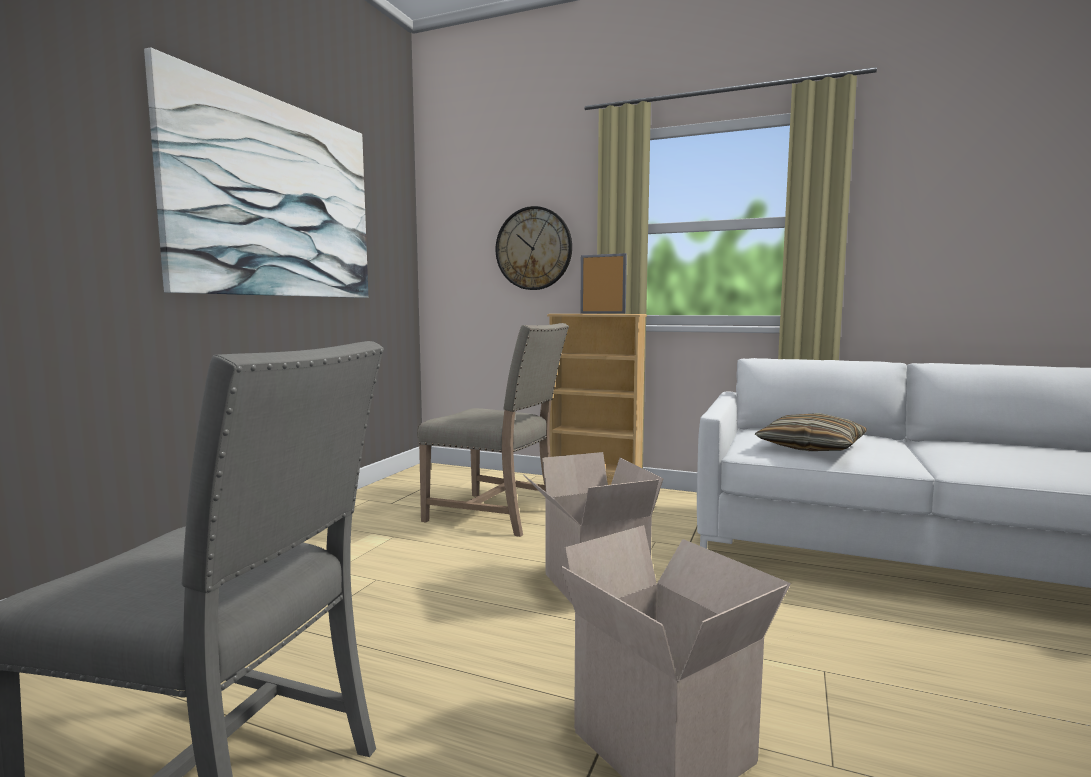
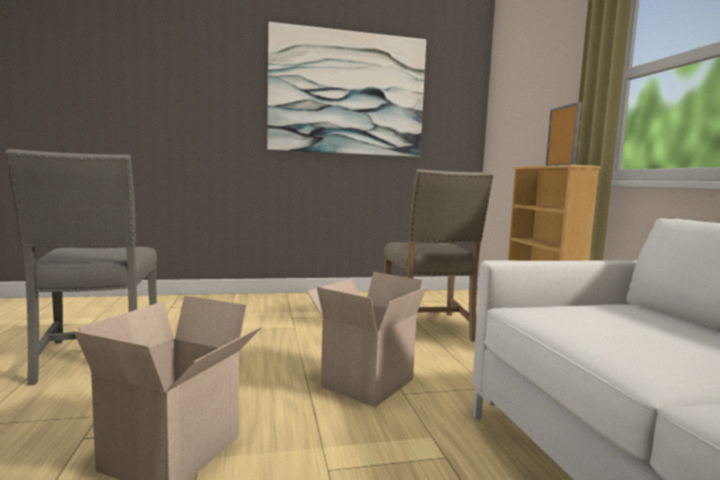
camera: 55 degrees right, 0 degrees up
(534, 248) = (547, 109): wall clock -> none
(811, 447) = (600, 327): pillow -> none

